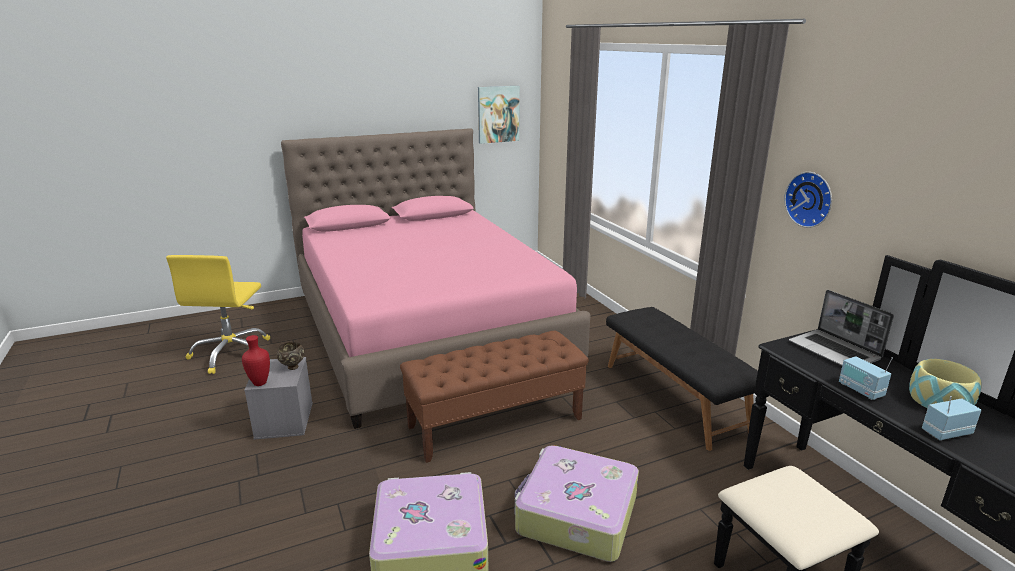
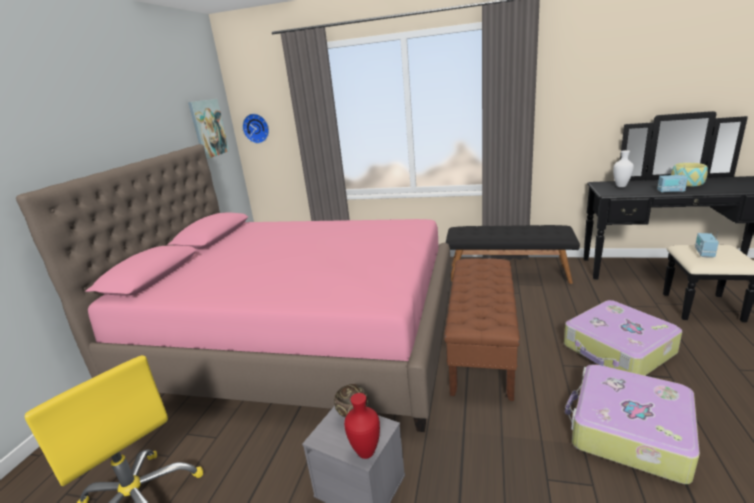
camera: 50 degrees left, 0 degrees up
(810, 199) = (561, 110): wall clock -> wall clock (256, 128)
(835, 351) = (621, 186): laptop -> white vase
(945, 432) = (721, 189): radio -> radio (704, 253)

